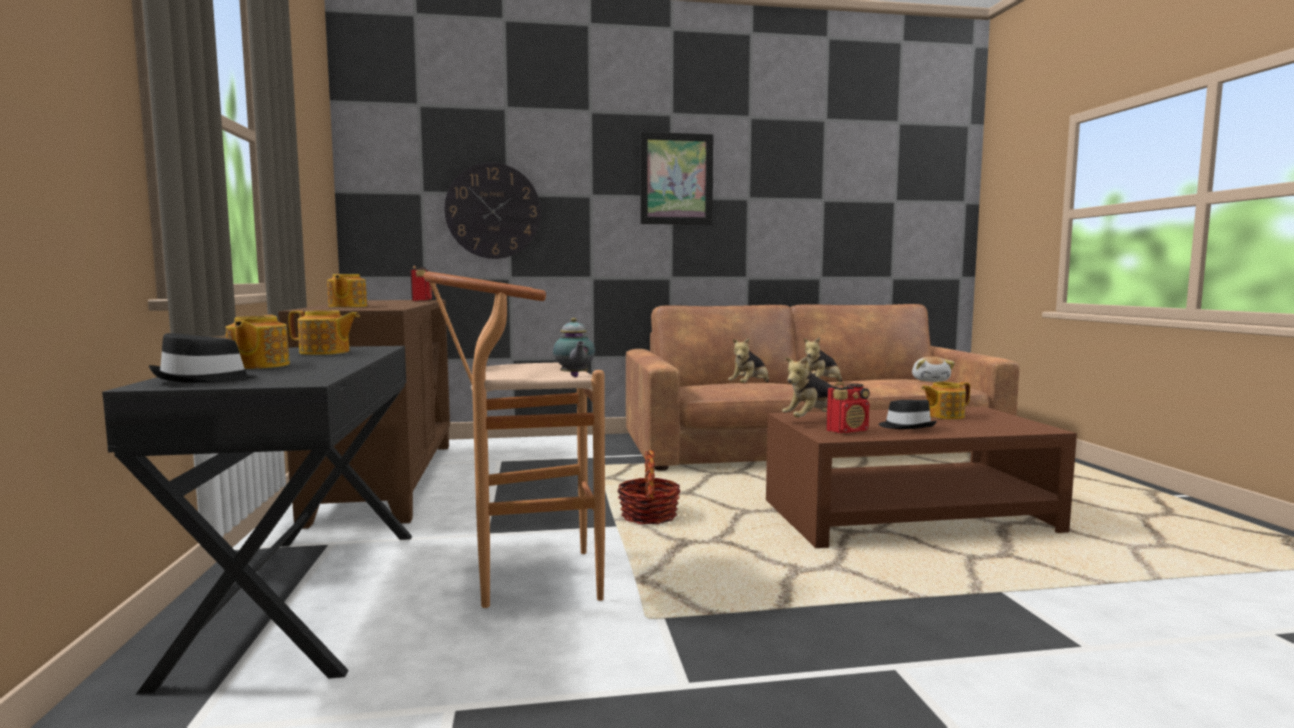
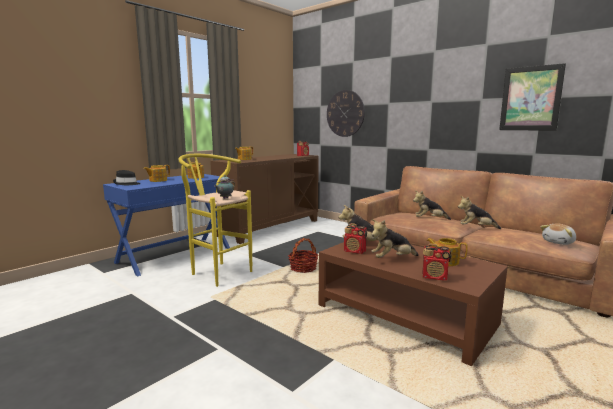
camera: 50 degrees right, 5 degrees up
(303, 597) = (175, 255): black desk -> blue desk
(524, 581) = (217, 272): brown stool -> yellow stool
(676, 179) = (434, 90): picture -> picture (530, 98)
(907, 427) = (392, 259): black hat -> plush toy
(998, 429) = (435, 277): none -> radio

